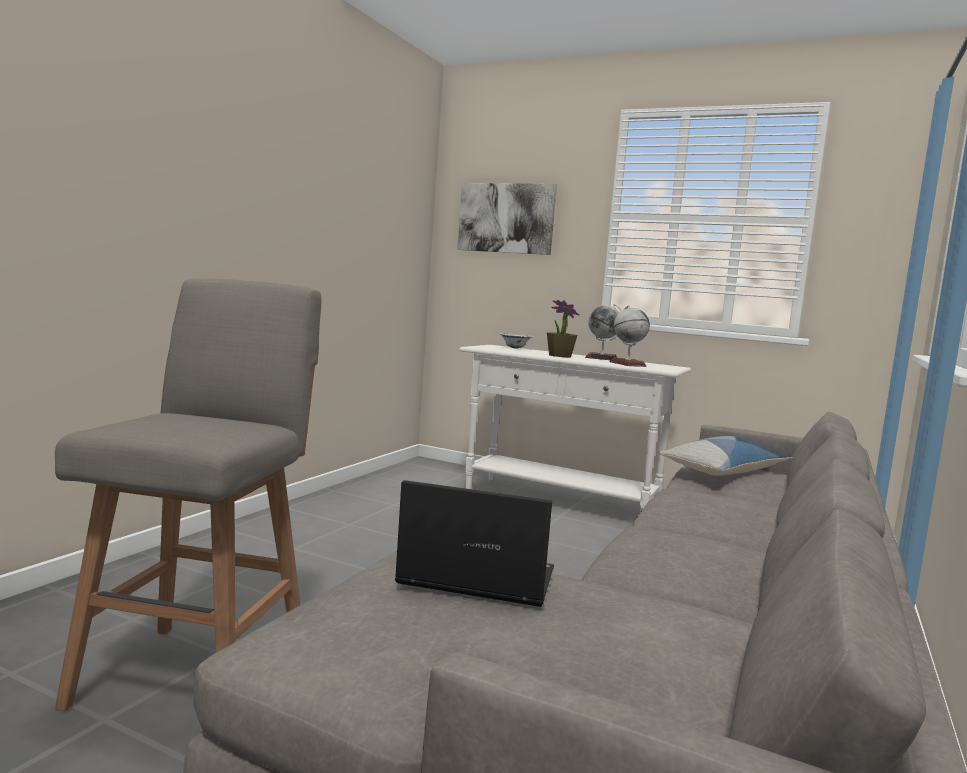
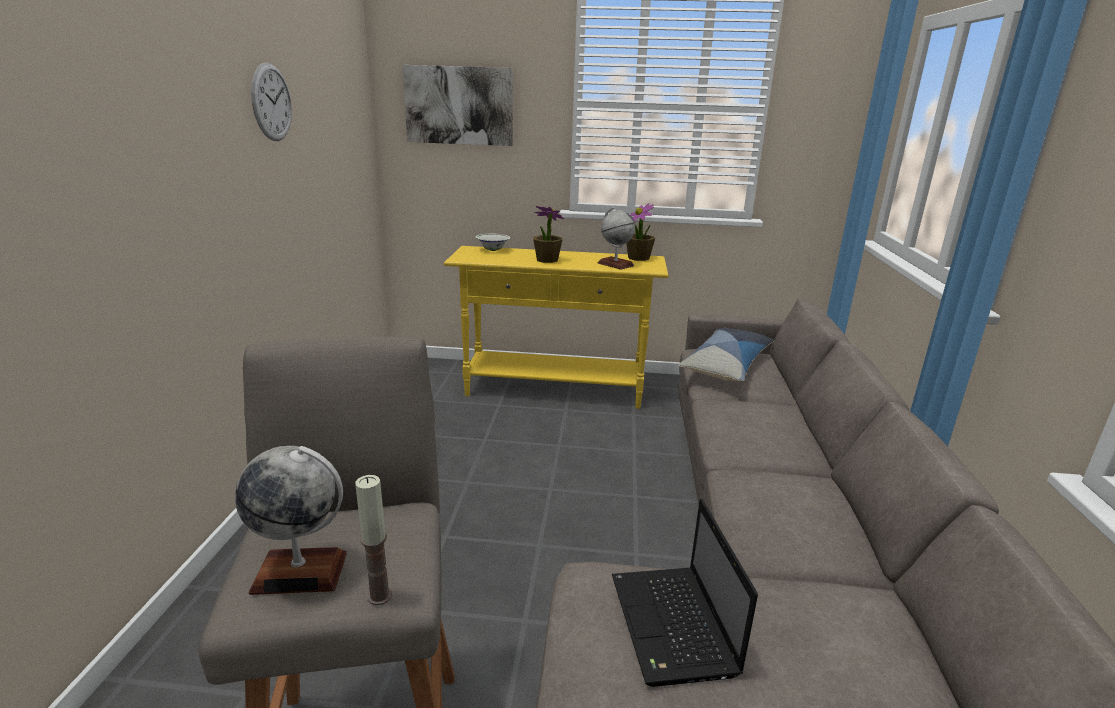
camera: 20 degrees left, 15 degrees up
(192, 439) = (379, 596): none -> candle
(324, 184) = (271, 102): none -> wall clock
(473, 579) = (674, 627): laptop -> laptop turned 90 degrees counterclockwise
(560, 502) = (555, 390): white console table -> yellow console table
(601, 358) = (583, 255): globe -> globe (300, 572)
(659, 365) = (638, 258): none -> potted plant

